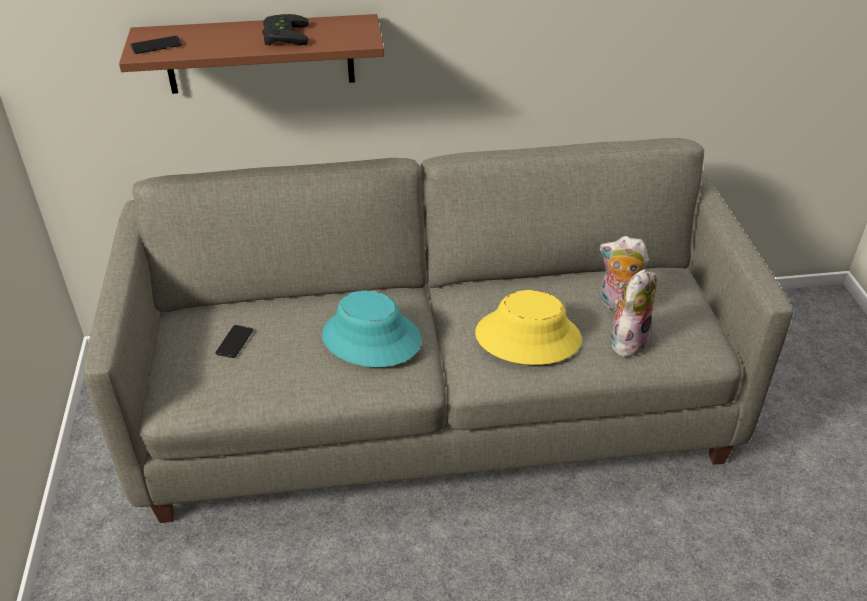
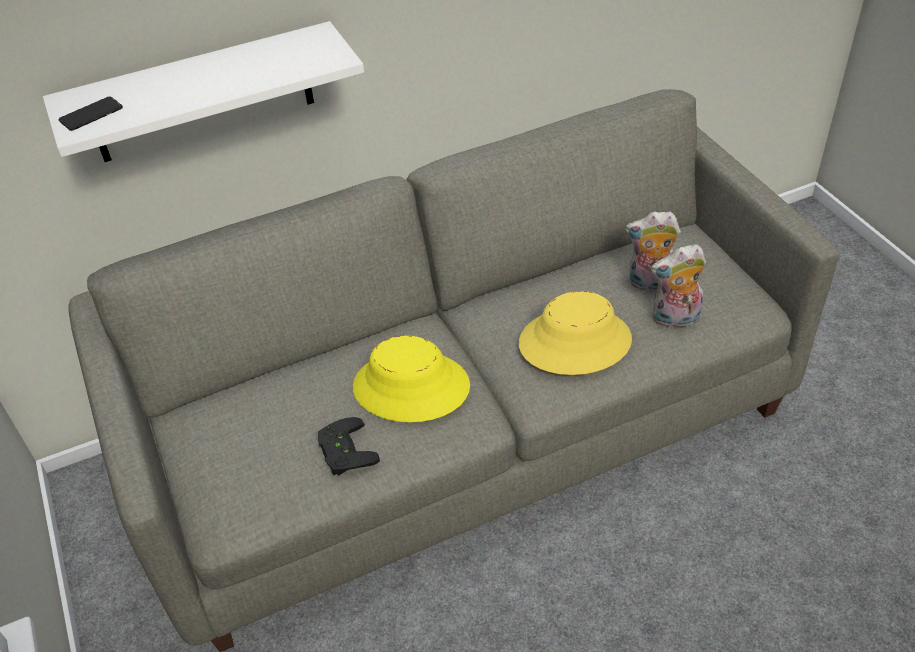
camera: 15 degrees left, 5 degrees up
(234, 342) = (260, 432): phone -> none
(259, 54) = (202, 94): brown shelf -> white shelf
(282, 35) = (236, 70): black game controller -> black game controller (343, 451)
(371, 338) = (411, 387): turquoise hat -> yellow hat
(627, 340) = (675, 320): plush toy -> plush toy turned 120 degrees counterclockwise

